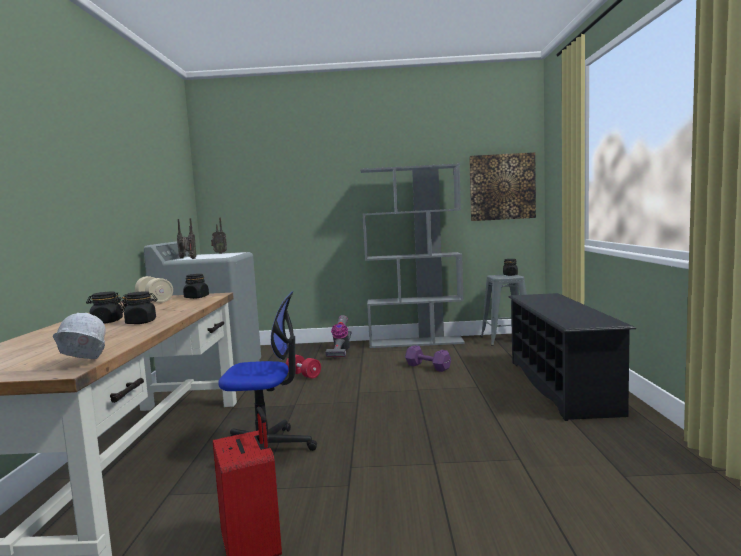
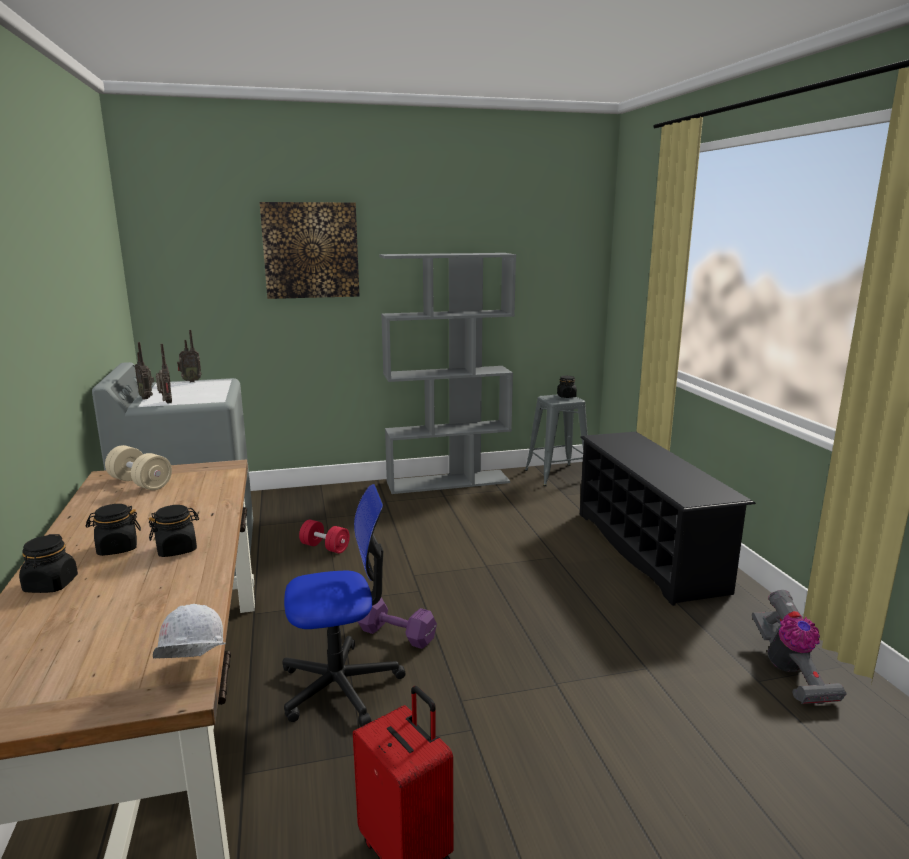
camera: 15 degrees left, 10 degrees up
(196, 297) = (202, 474): black jar -> black jar (51, 585)
(341, 351) = (356, 502): vacuum cleaner -> vacuum cleaner (789, 671)
(427, 366) = (481, 525): purple dumbbell -> purple dumbbell (395, 634)
(502, 187) = (559, 282): picture -> picture (311, 250)

